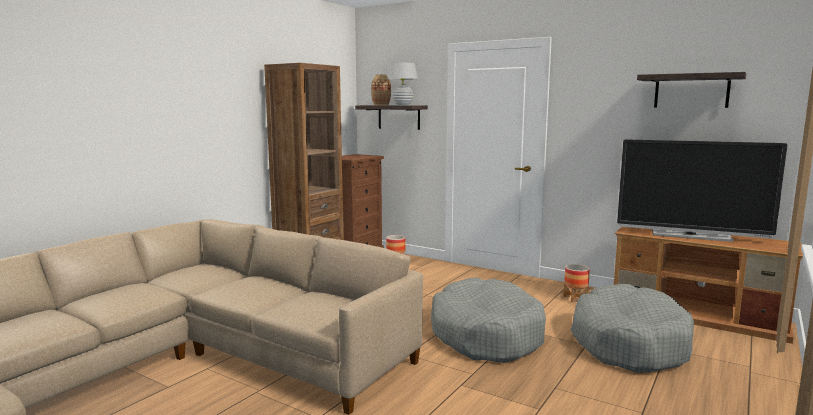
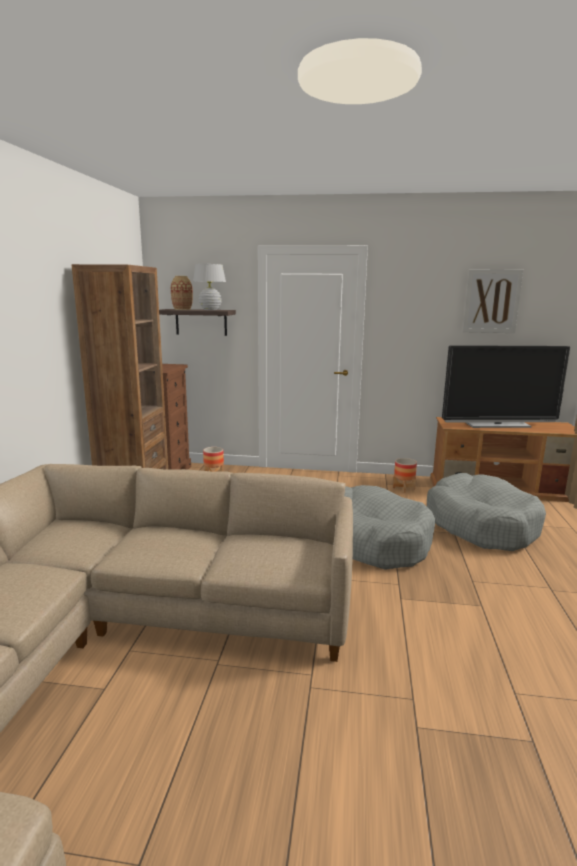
camera: 25 degrees left, 5 degrees up
(691, 91) = (491, 301): shelf -> picture

